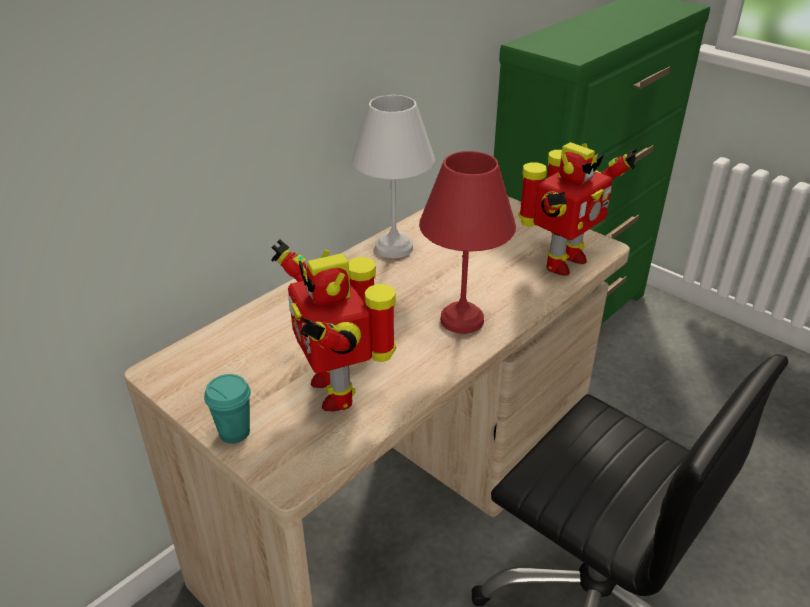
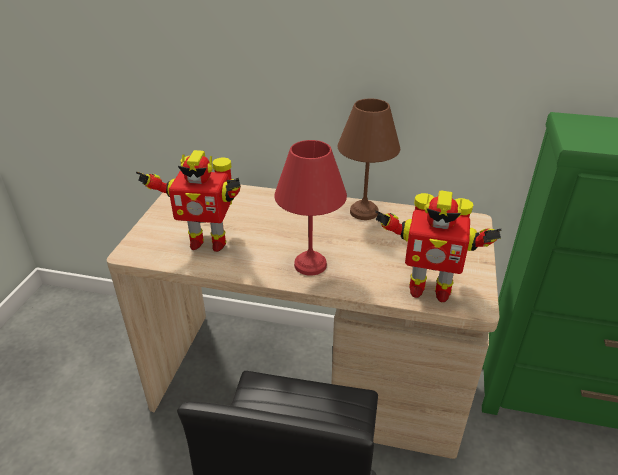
camera: 60 degrees right, 0 degrees up
(234, 432) = (152, 224): turquoise cup -> none
(337, 389) = (207, 242): toy robot -> toy robot turned 120 degrees counterclockwise
(395, 247) = (365, 212): white table lamp -> brown table lamp

